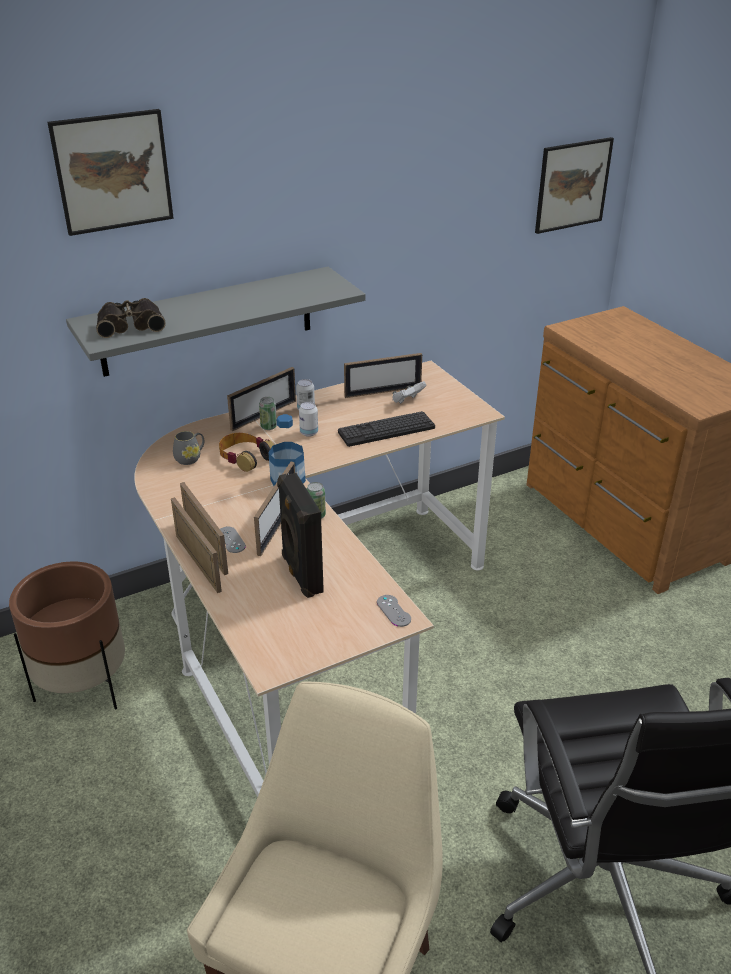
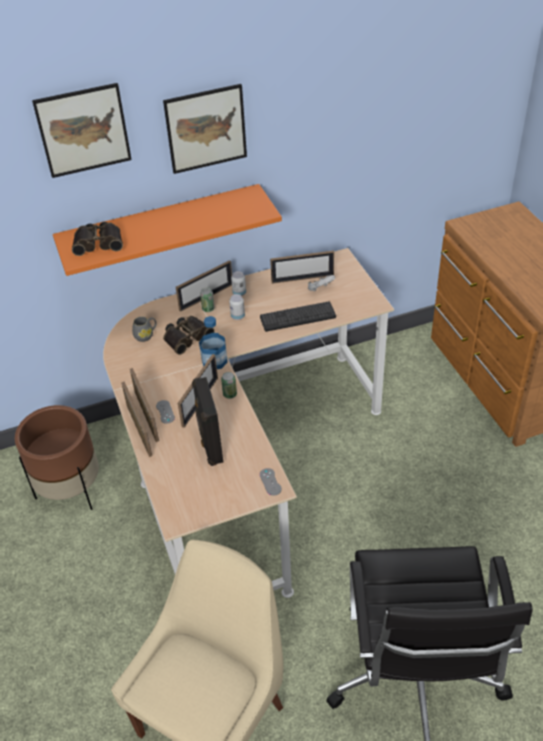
camera: 10 degrees right, 10 degrees up
(207, 321) = (162, 229): grey shelf -> orange shelf
(245, 457) = (186, 337): headphones -> binoculars
(572, 185) = (474, 106): picture -> picture (206, 128)

